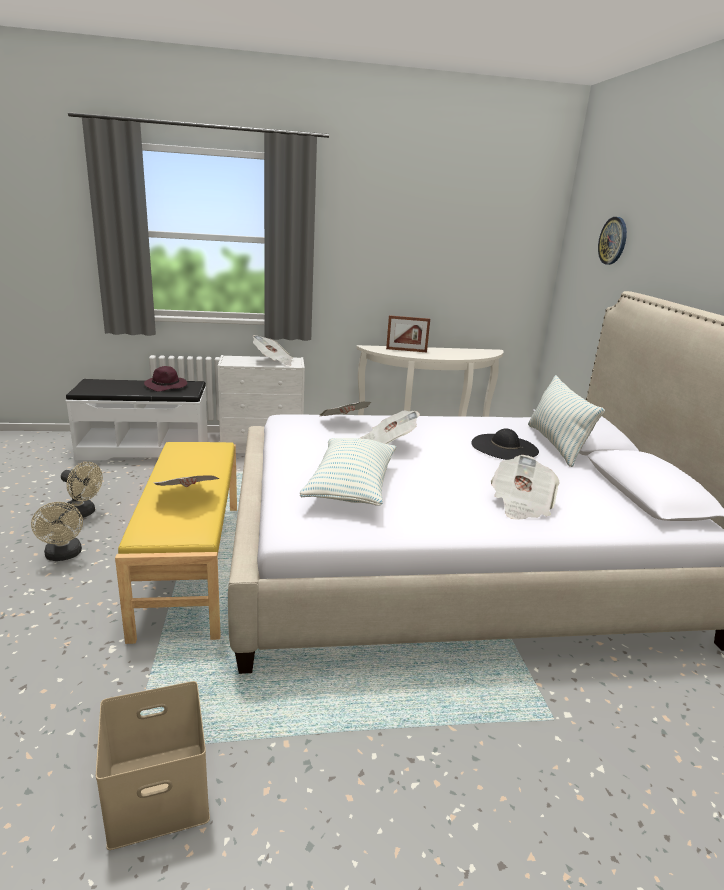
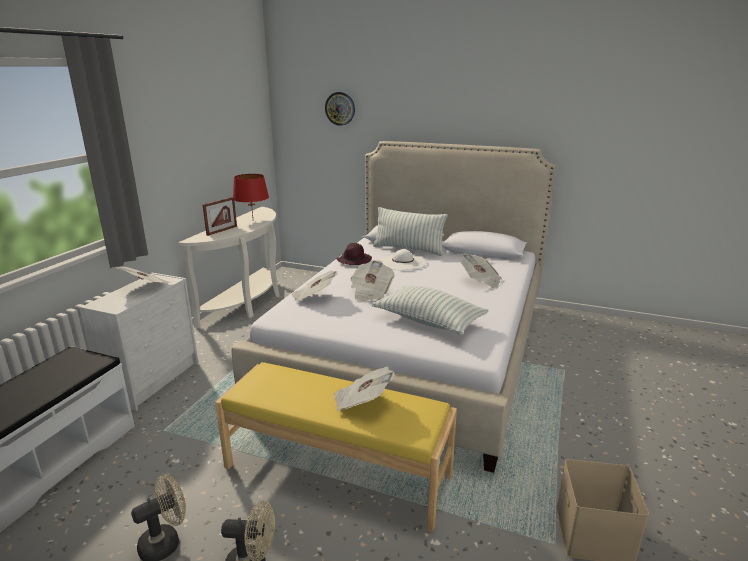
camera: 60 degrees left, 0 degrees up
(166, 386) = (54, 371): purple hat -> purple hat (354, 260)
(453, 353) = (253, 220): none -> red table lamp
(504, 447) = (402, 262): black hat -> white hat

